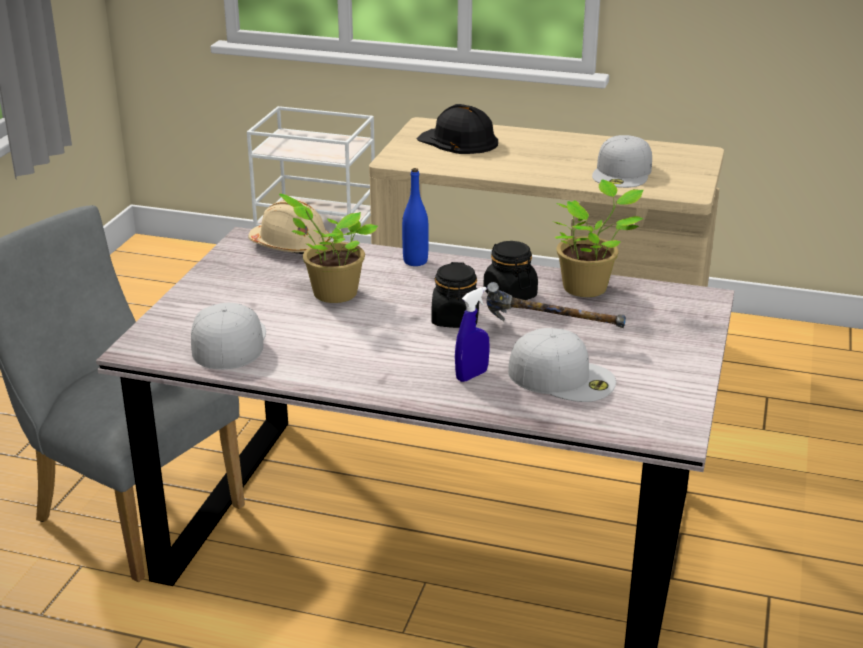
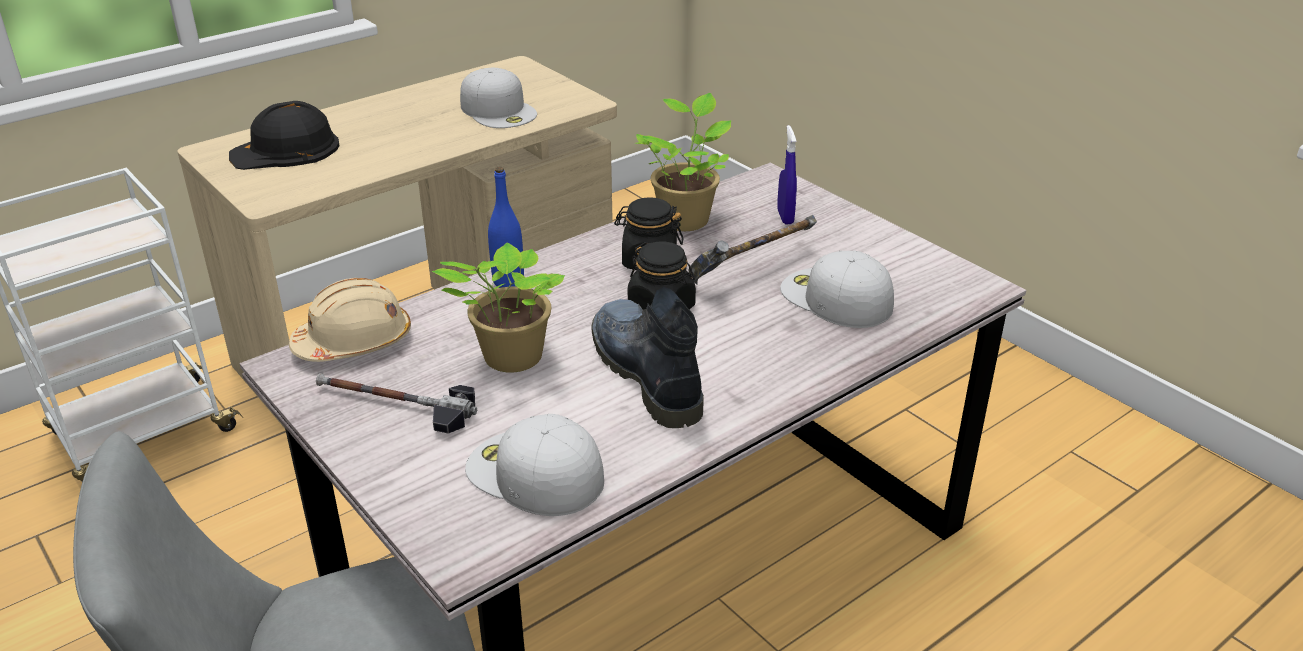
camera: 55 degrees left, 5 degrees up
(246, 280) = (395, 404): none -> hammer
(371, 340) = (645, 372): none -> boot
(471, 375) = (782, 343): blue spray bottle -> blue spray bottle (785, 217)
(562, 377) = (834, 298): white cap -> white cap turned 105 degrees counterclockwise

